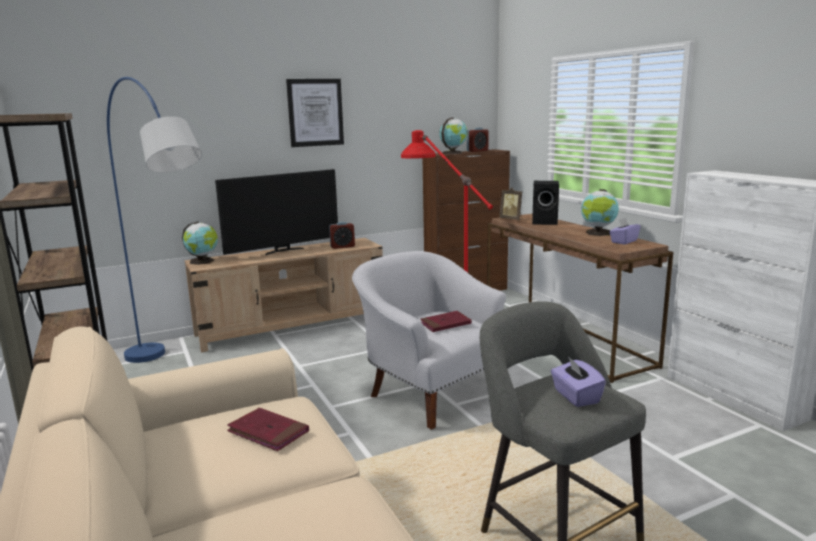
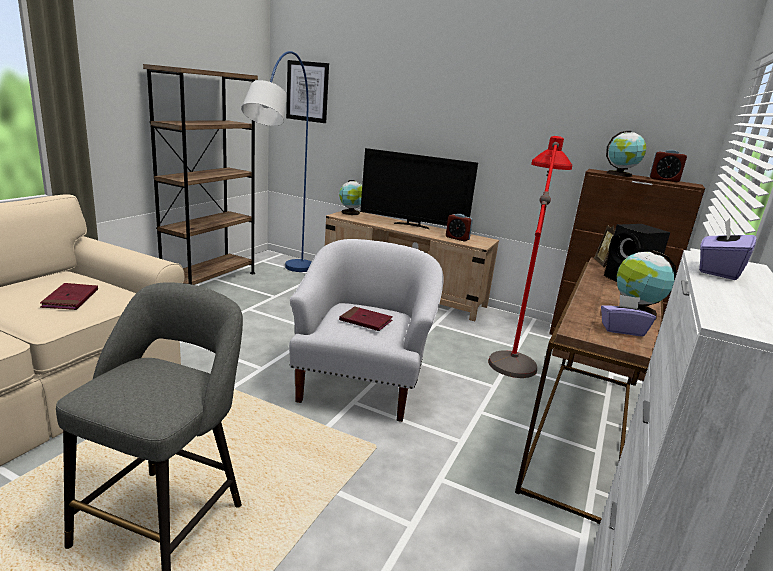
camera: 50 degrees right, 5 degrees up
(315, 112) = (477, 103): picture -> picture (307, 91)
(575, 396) = (144, 388): purple tissue box -> purple tissue box (718, 271)

